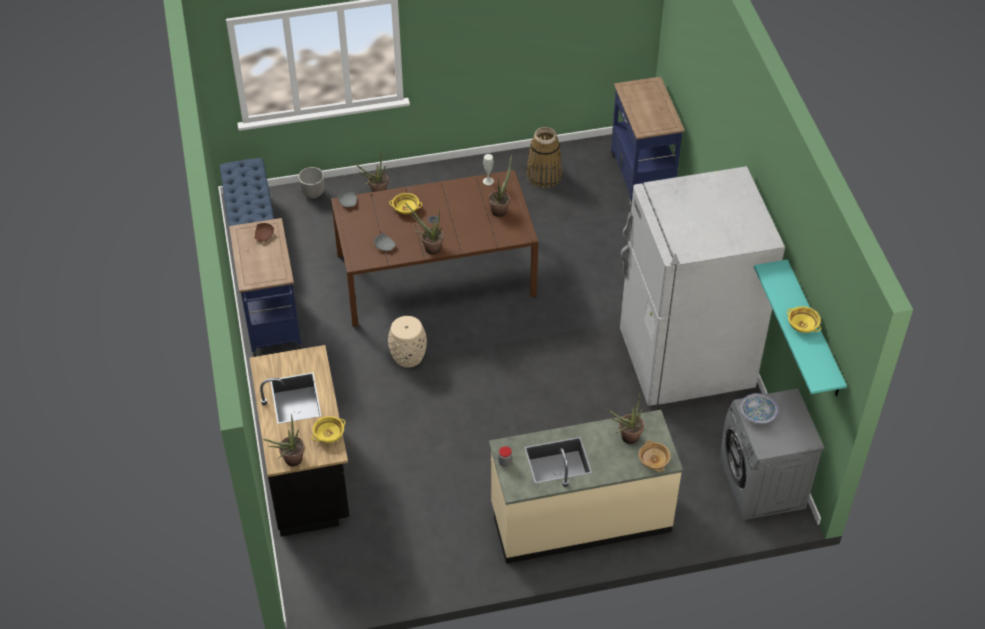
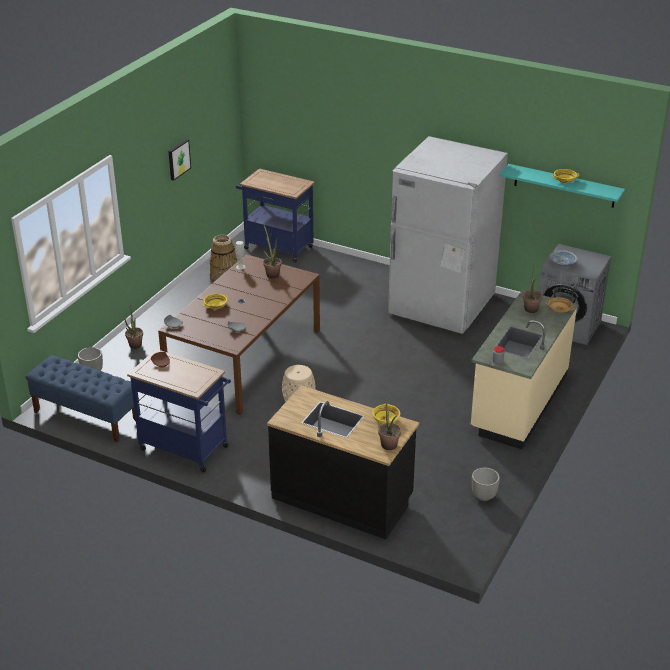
camera: 50 degrees left, 15 degrees down
(405, 574) = (483, 496): none -> planter
(429, 248) = (264, 314): potted plant -> none
(523, 26) = (178, 159): none -> picture

